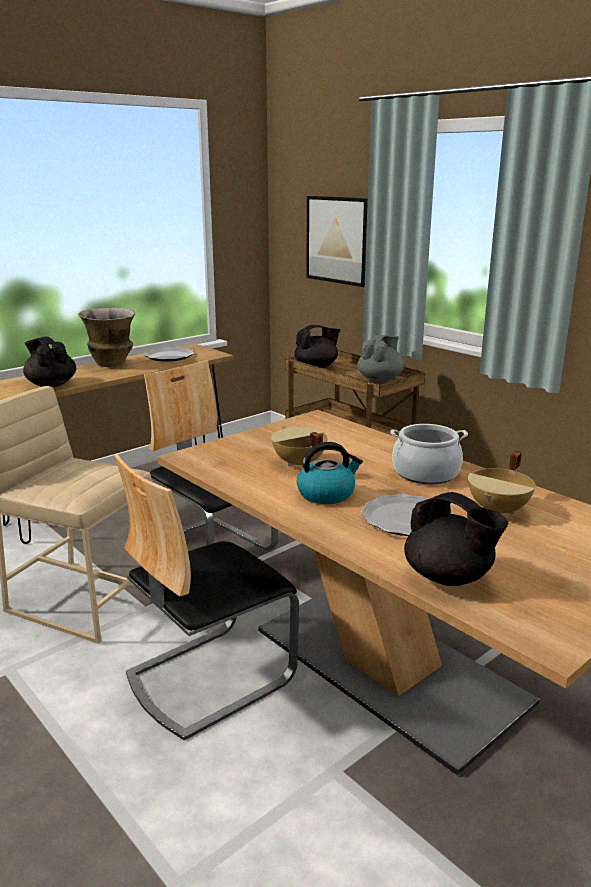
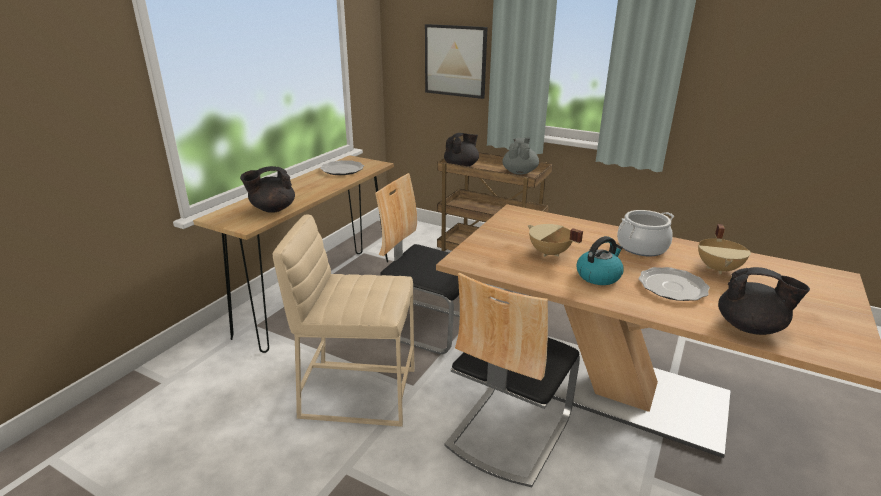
camera: 20 degrees left, 5 degrees up
(51, 385) = (272, 209): black teapot -> black teapot turned 60 degrees counterclockwise
(112, 364) = (302, 182): vase -> none

